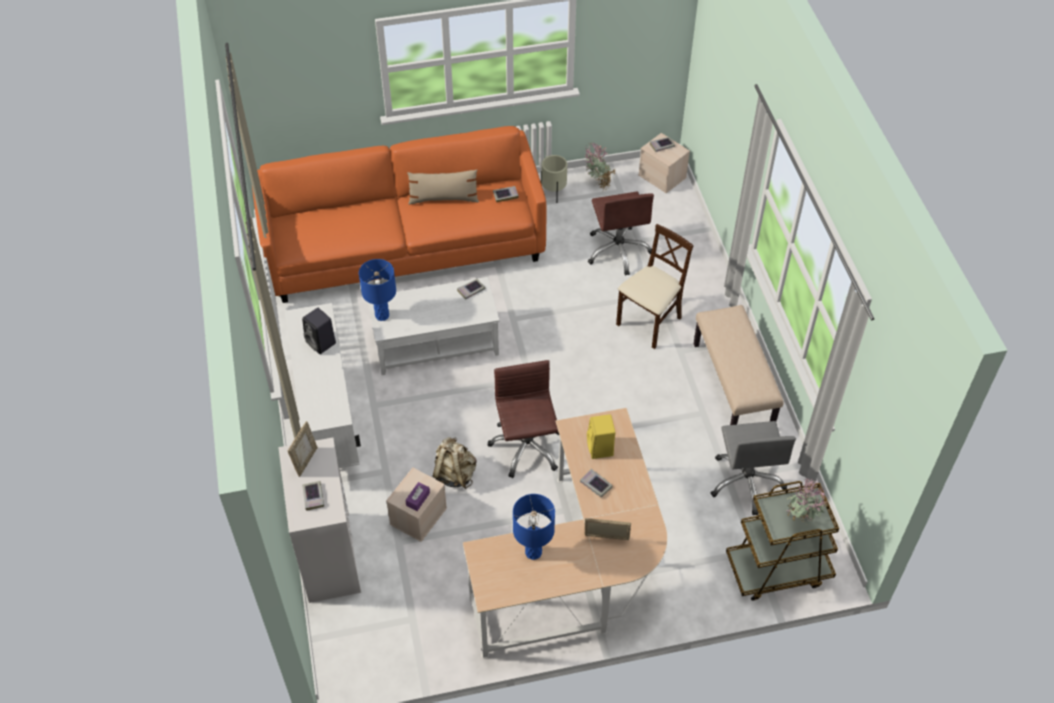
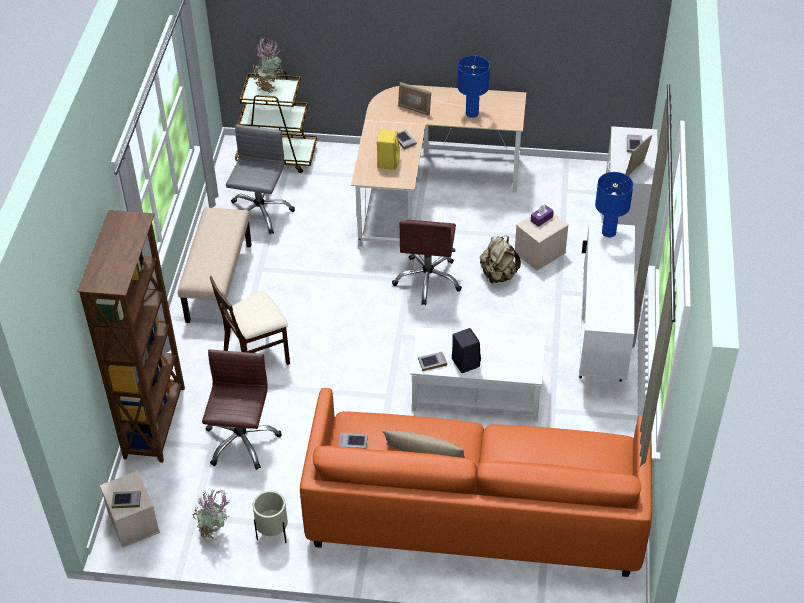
camera: 160 degrees left, 5 degrees down
(321, 343) = (602, 293): black speaker -> black speaker (465, 362)
(382, 315) = (531, 360): blue table lamp -> blue table lamp (608, 232)
(698, 247) = (156, 422): none -> brown bookcase

